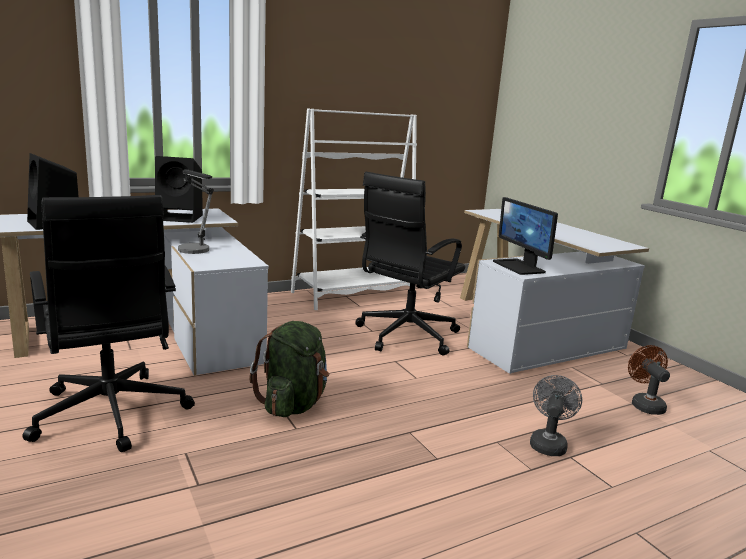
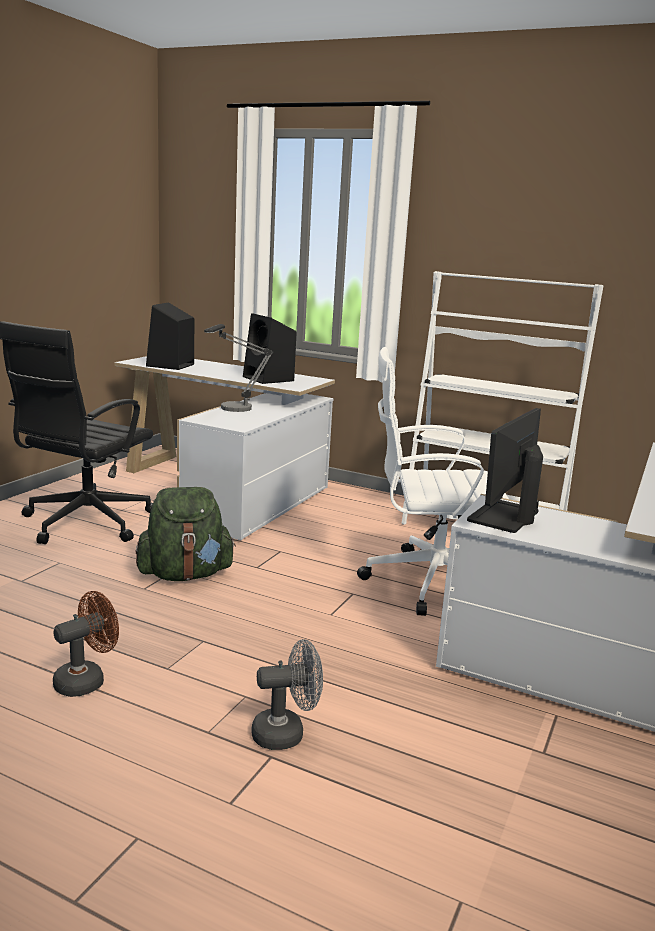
camera: 55 degrees right, 0 degrees up
(405, 336) = (429, 582): black office chair -> white office chair
(644, 404) = (533, 807): brown fan -> brown fan (86, 680)

